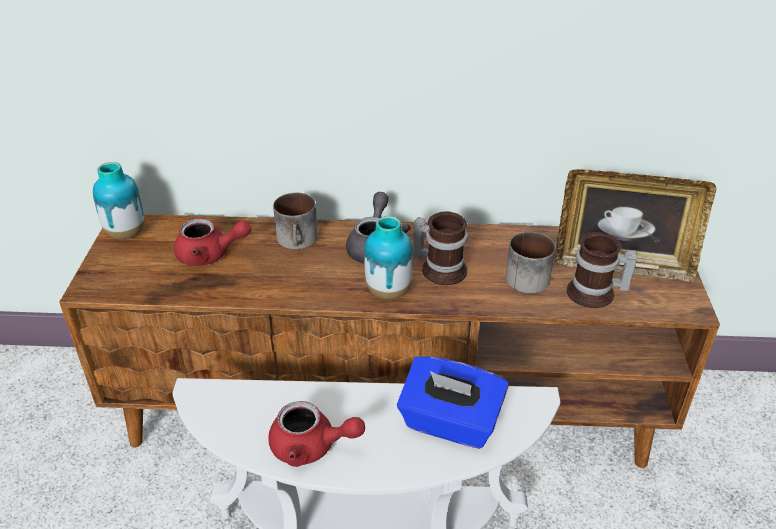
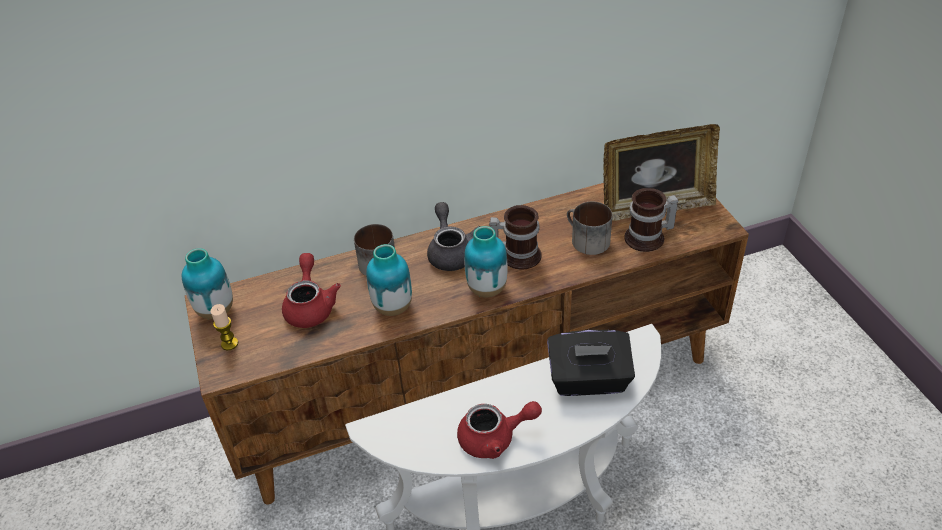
camera: 20 degrees left, 5 degrees up
(116, 265) = (229, 344): none -> candle
(210, 255) = (311, 306): red teapot -> red teapot turned 75 degrees counterclockwise
(284, 280) = (393, 307): none -> vase
(450, 423) = (589, 381): blue tissue box -> black tissue box

